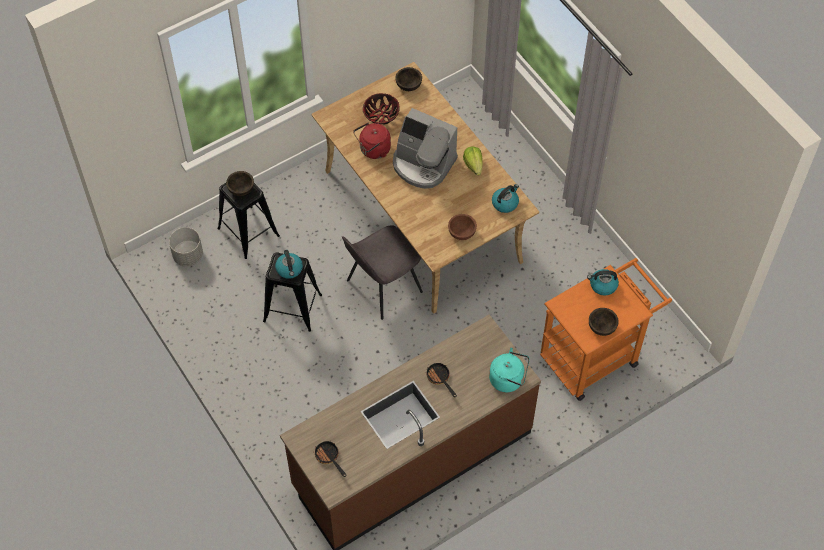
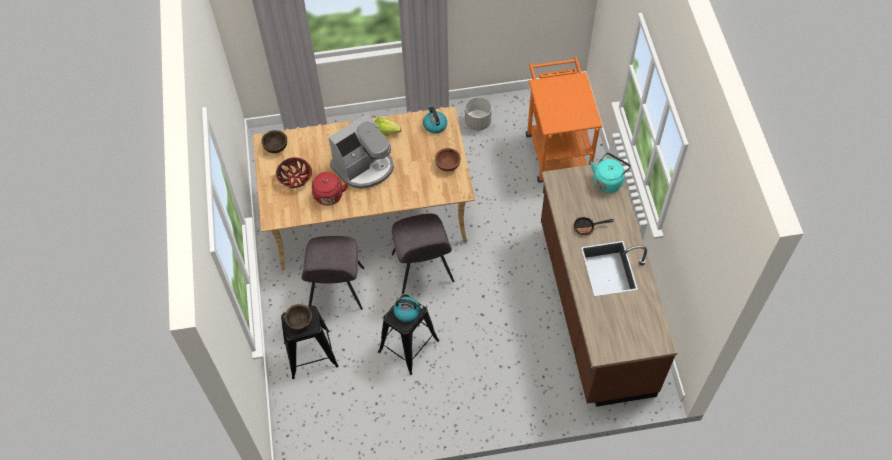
camera: 65 degrees left, 0 degrees up
(188, 255) = (308, 414): grey planter -> grey planter (477, 122)
(324, 224) = (336, 290): none -> grey chair
(329, 457) = (629, 335): frying pan -> none
(602, 285) = (546, 91): kettle -> none
(602, 327) = (583, 106): brown bowl -> none

